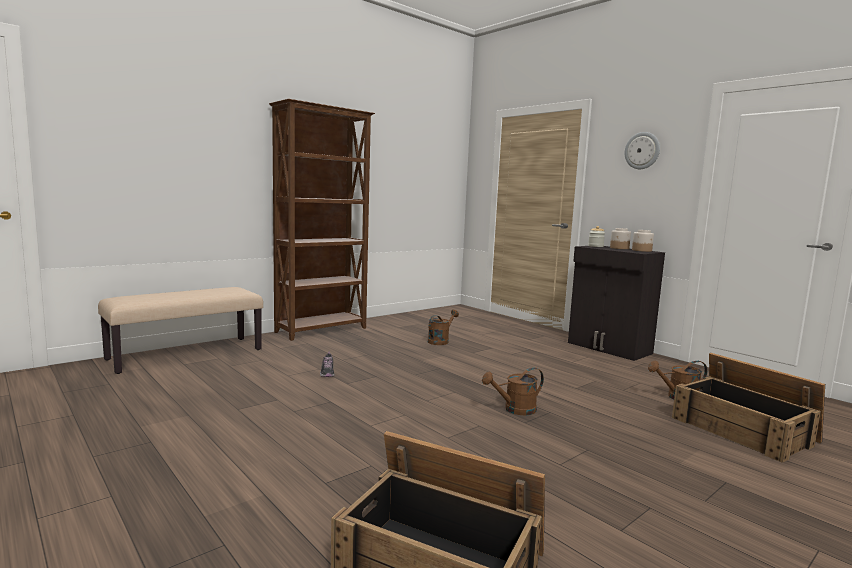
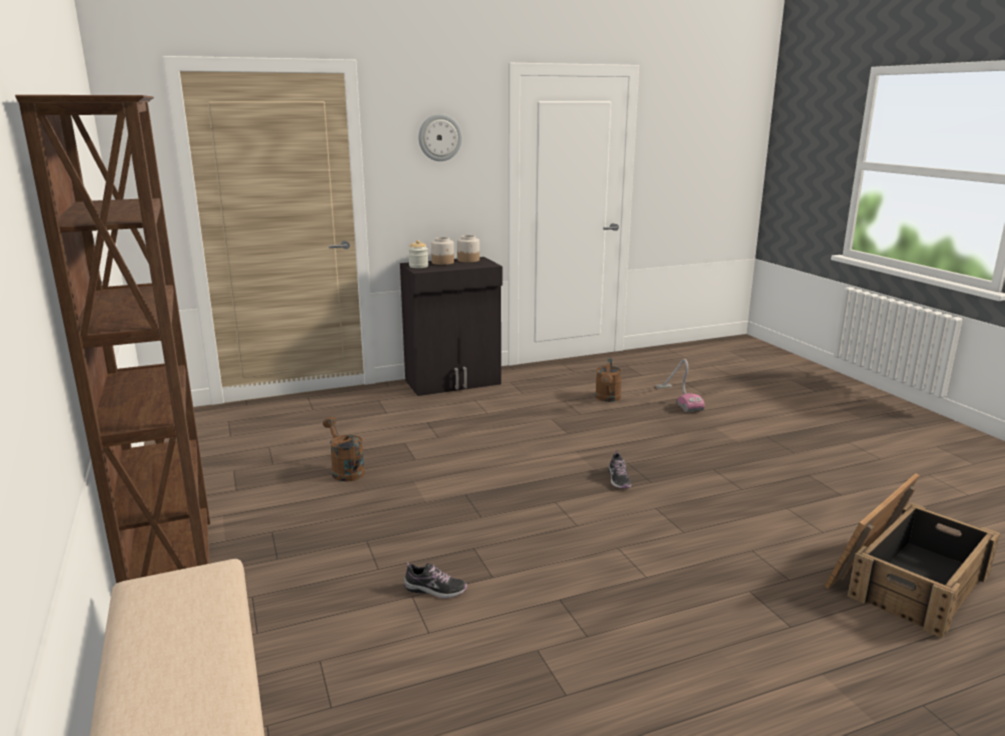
camera: 70 degrees left, 10 degrees up
(515, 410) = (618, 479): brown watering can -> shoe
(744, 429) = (678, 398): crate -> vacuum cleaner

